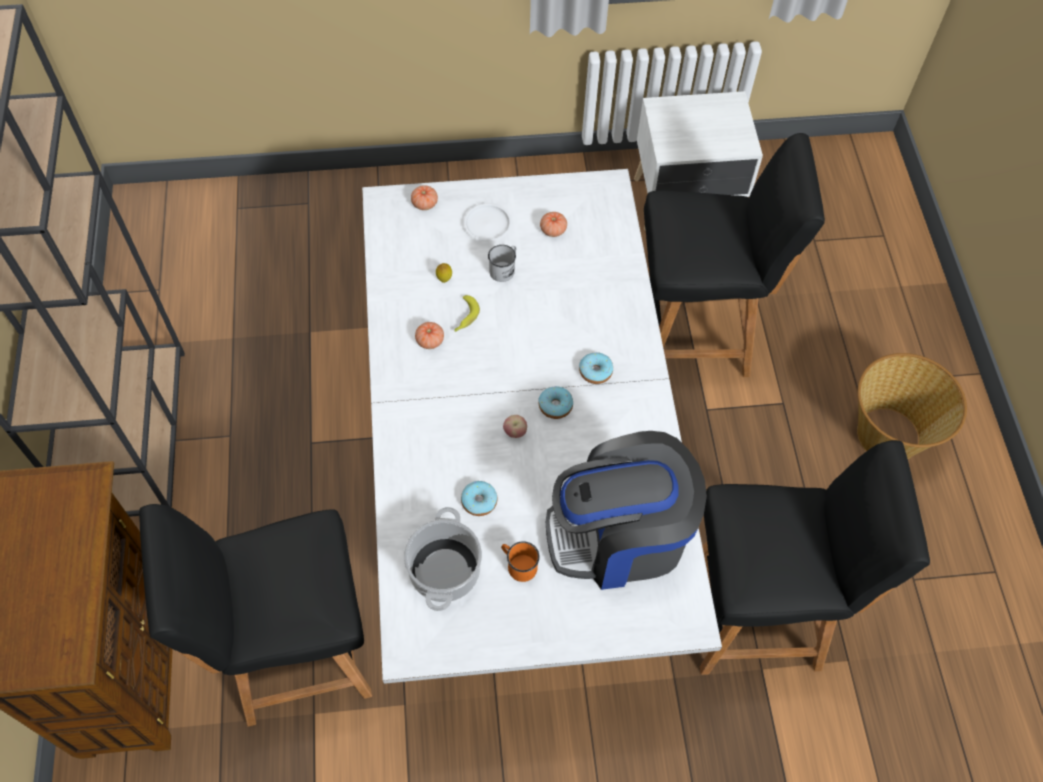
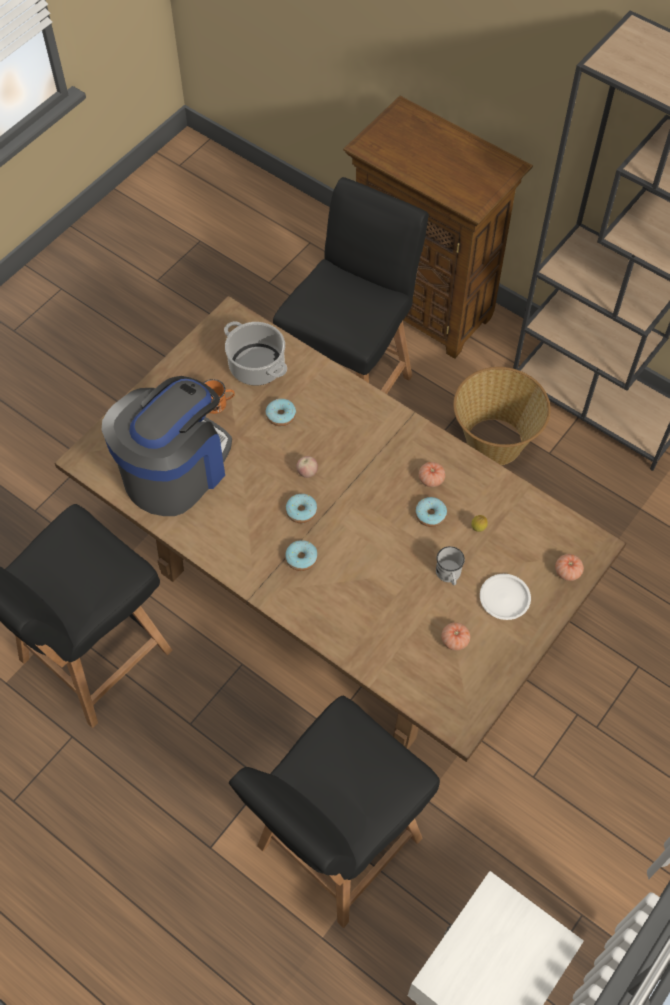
camera: 135 degrees right, 0 degrees up
(464, 317) = (430, 515): banana -> donut
(519, 489) = (333, 592): white dining table -> brown dining table
(889, 434) = (101, 903): basket -> basket (494, 443)

